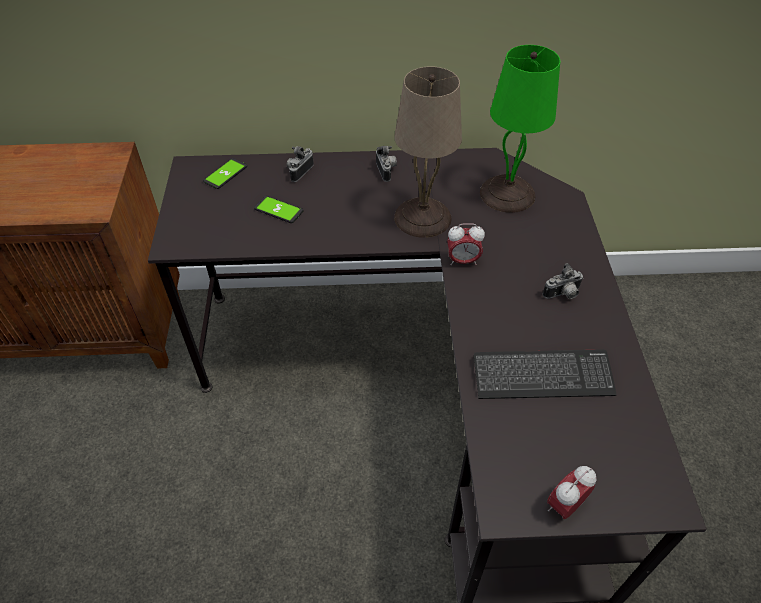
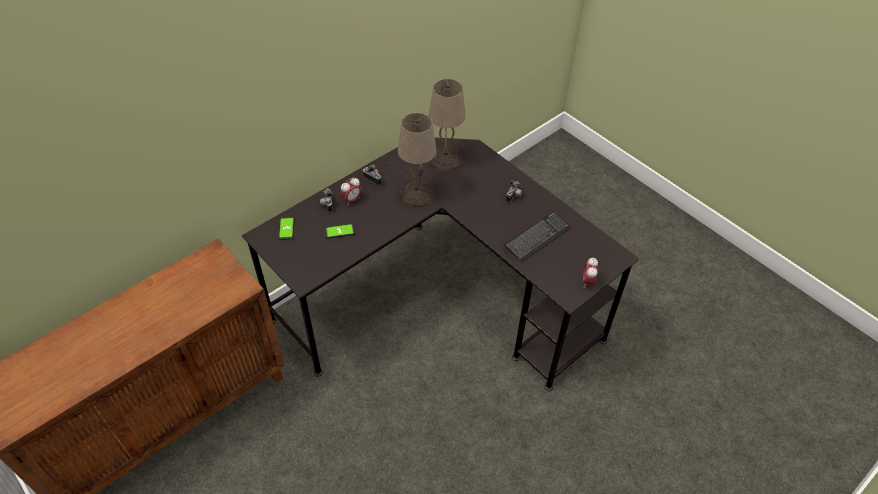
camera: 40 degrees left, 0 degrees up
(462, 261) = (457, 205): alarm clock -> alarm clock (352, 200)
(507, 193) = (445, 159): green table lamp -> beige table lamp

